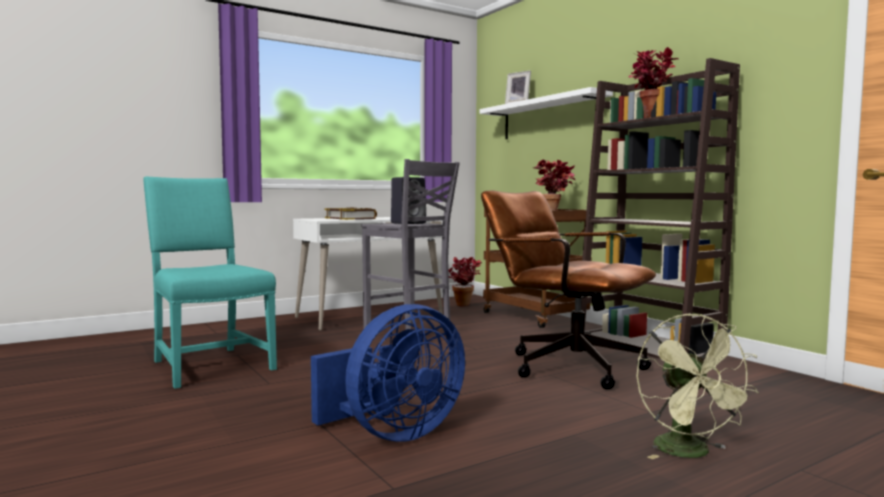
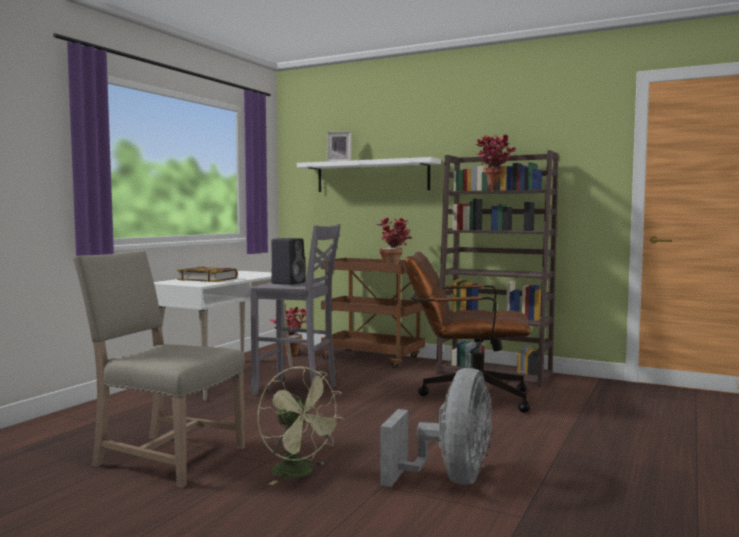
camera: 30 degrees left, 0 degrees up
(209, 365) = (165, 457): turquoise chair -> beige chair
(393, 433) = (450, 479): blue fan -> grey fan
(690, 453) = (636, 446): green fan -> green fan (299, 473)

